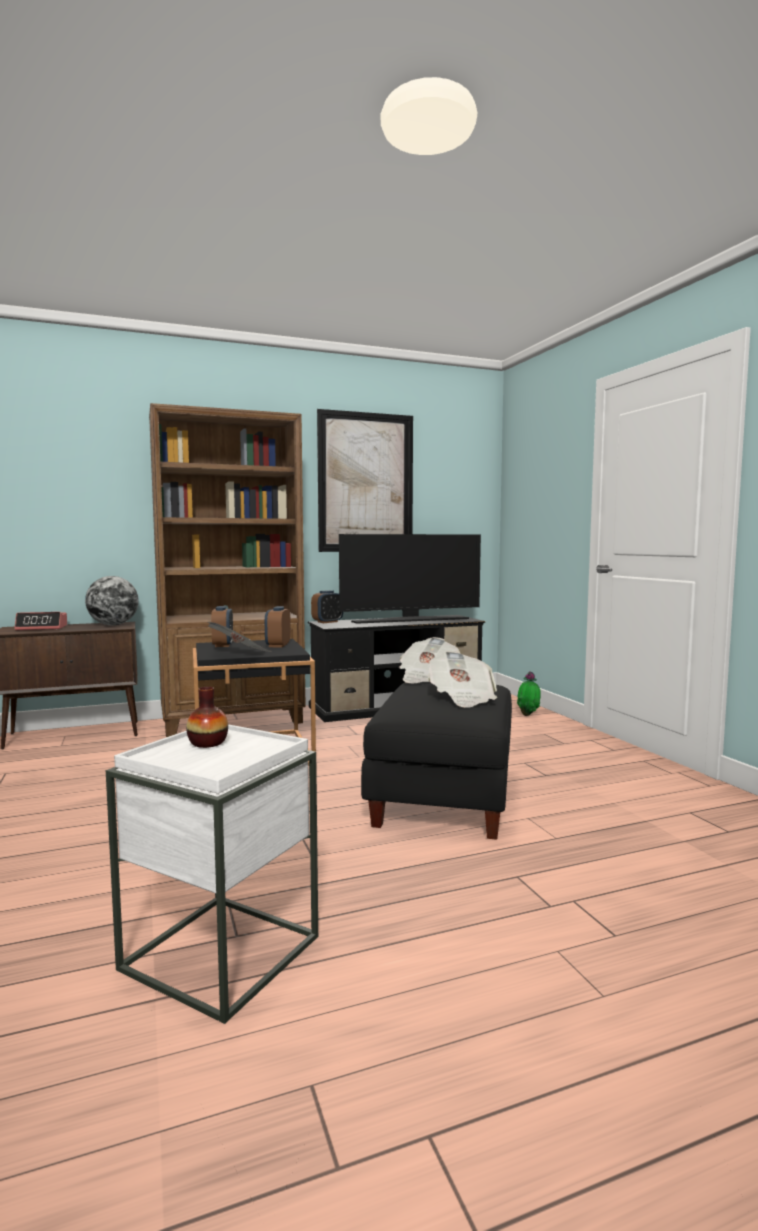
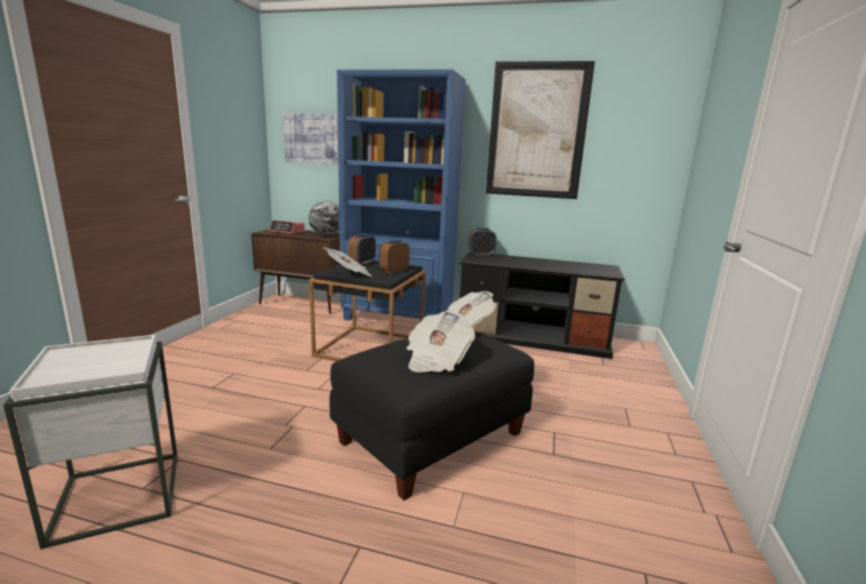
camera: 35 degrees right, 10 degrees up
(78, 492) = (317, 139): none -> picture
(208, 743) = (108, 353): vase -> none
(234, 721) = (398, 318): brown bookcase -> blue bookcase
(410, 620) = (552, 265): television -> none
(528, 715) = (641, 382): potted plant -> none

